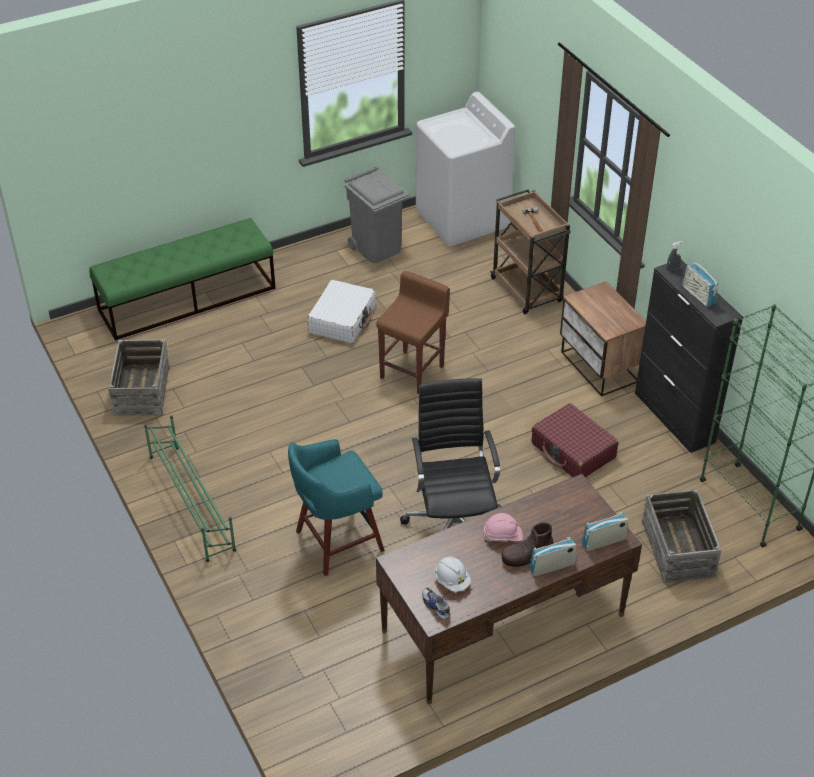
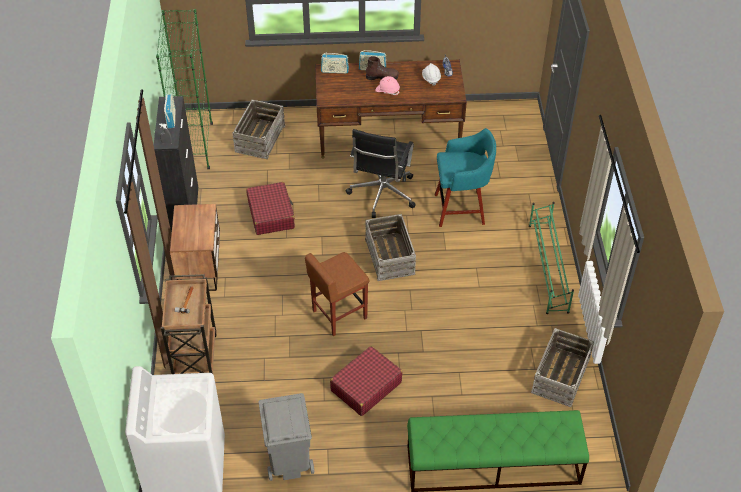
camera: 155 degrees left, 5 degrees up
(342, 320) = (365, 386): white suitcase -> red suitcase
(394, 450) = (390, 256): none -> crate

